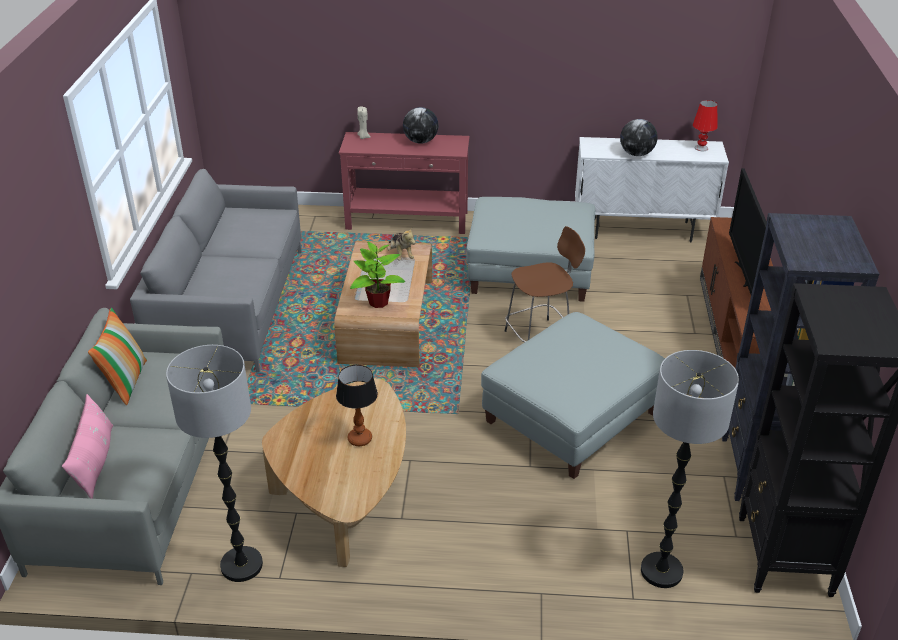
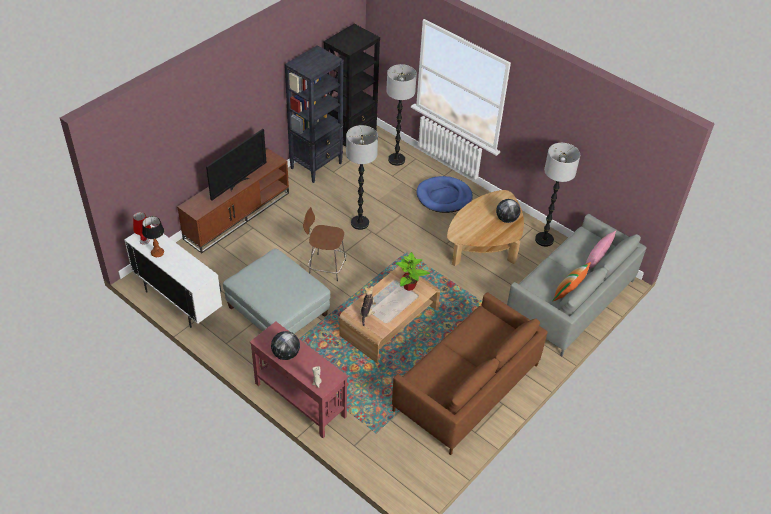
camera: 145 degrees left, 10 degrees up
(231, 305) = (466, 387): grey sofa -> brown sofa
(359, 438) = (480, 217): table lamp -> table lamp (157, 253)
(495, 544) = (444, 197): none -> blue dog bed
(572, 417) = (360, 223): grey ottoman -> floor lamp
(636, 154) = (185, 257): globe -> globe (506, 219)

